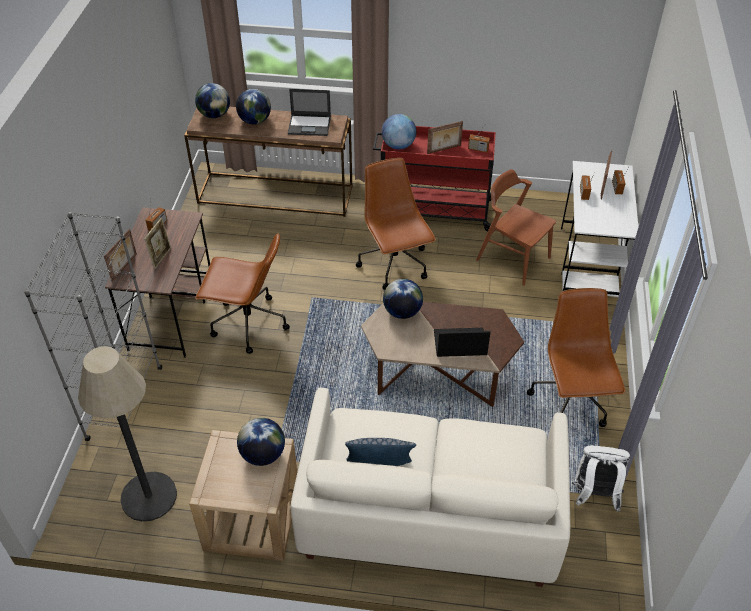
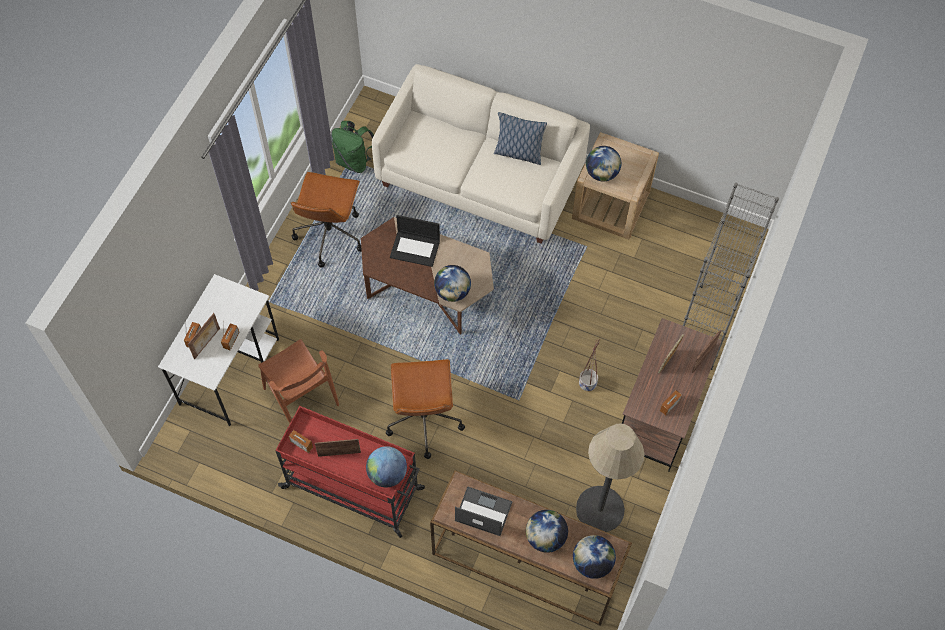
camera: 165 degrees left, 15 degrees up
(149, 497) = (687, 240): floor lamp -> floor lamp (600, 509)
(247, 324) = (587, 384): brown office chair -> planter
(594, 495) = (354, 161): white backpack -> green backpack

